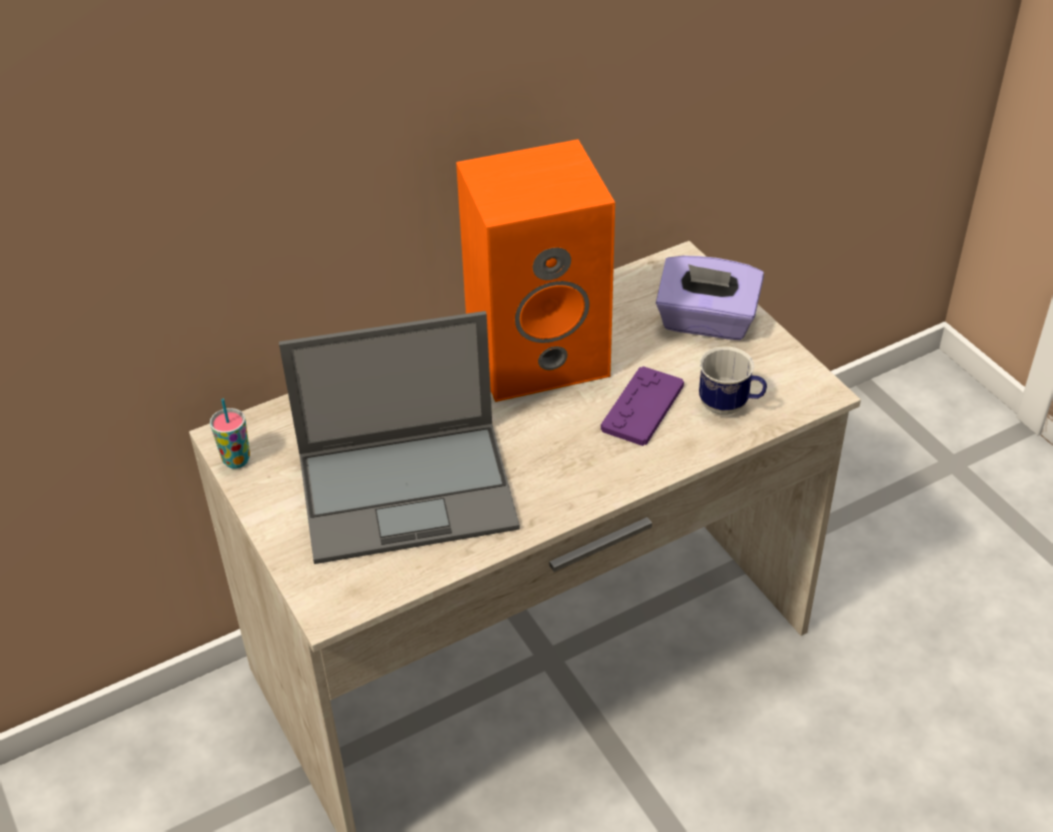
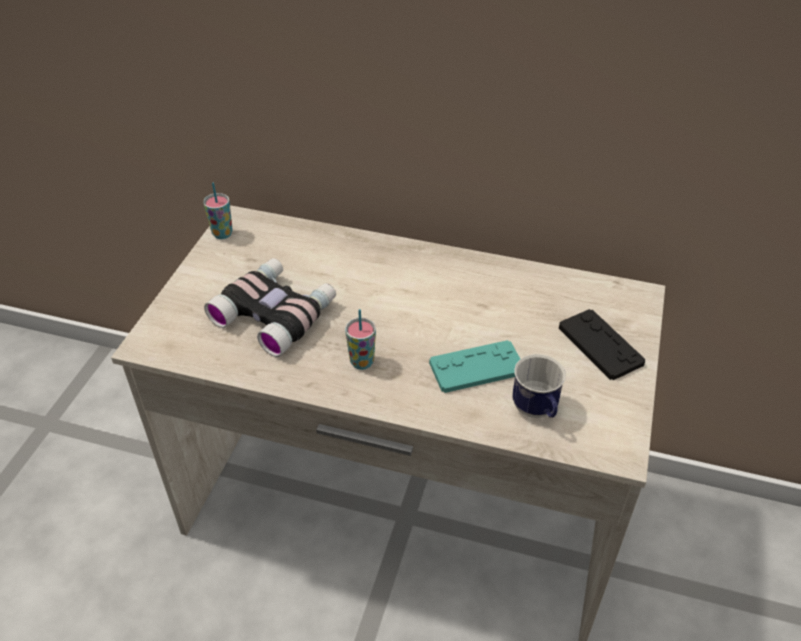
camera: 45 degrees right, 0 degrees up
(409, 490) = (276, 313): laptop -> binoculars
(540, 352) = (462, 288): orange speaker -> none
(547, 472) = (362, 362): none -> cup
(642, 407) = (476, 368): purple game controller -> turquoise game controller
(706, 322) = (600, 345): purple tissue box -> black game controller

